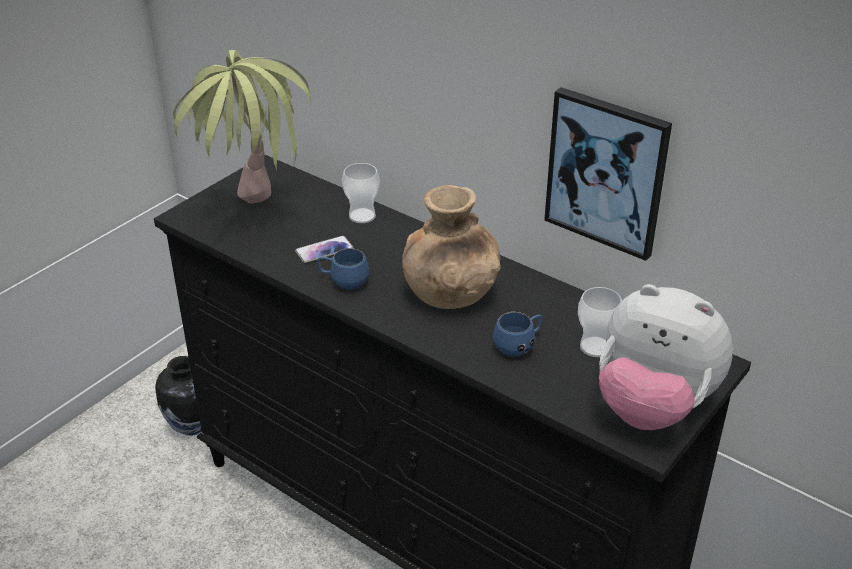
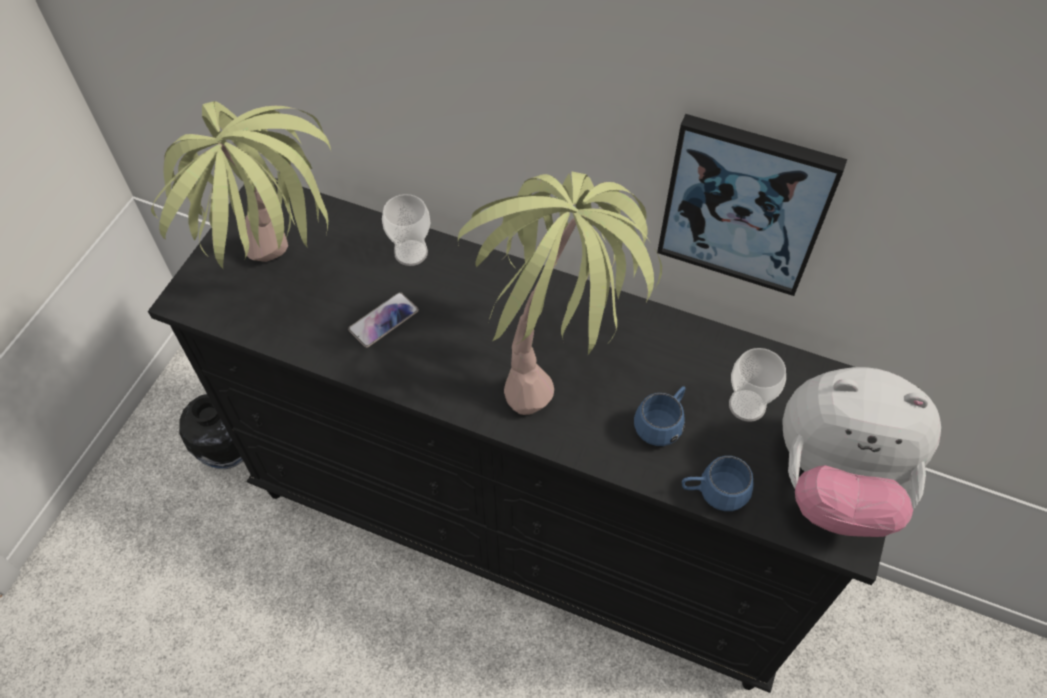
camera: 15 degrees left, 20 degrees up
(343, 282) = (424, 368): blue mug -> blue mug (713, 493)
(450, 294) = (557, 359): brown vase -> potted plant

